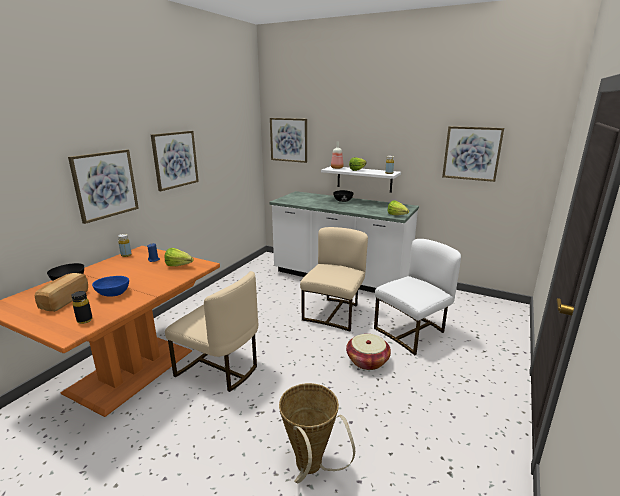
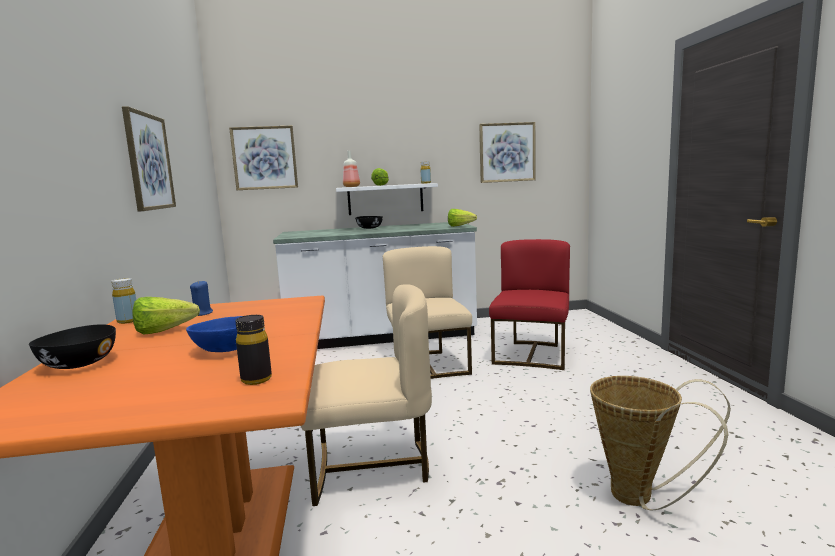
camera: 35 degrees left, 10 degrees down
(64, 300) = (136, 379): bread -> none
(105, 184) = (79, 179): picture -> none
(180, 266) = (270, 308): lettuce -> lettuce (169, 331)
(367, 361) = (531, 390): basket -> none
(412, 332) = (532, 355): white chair -> red chair

